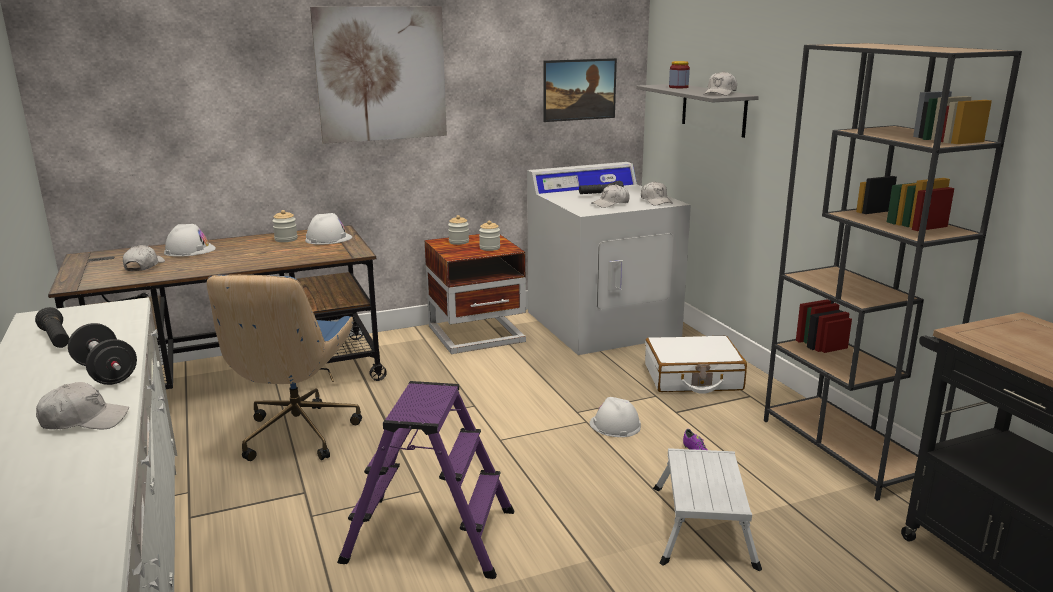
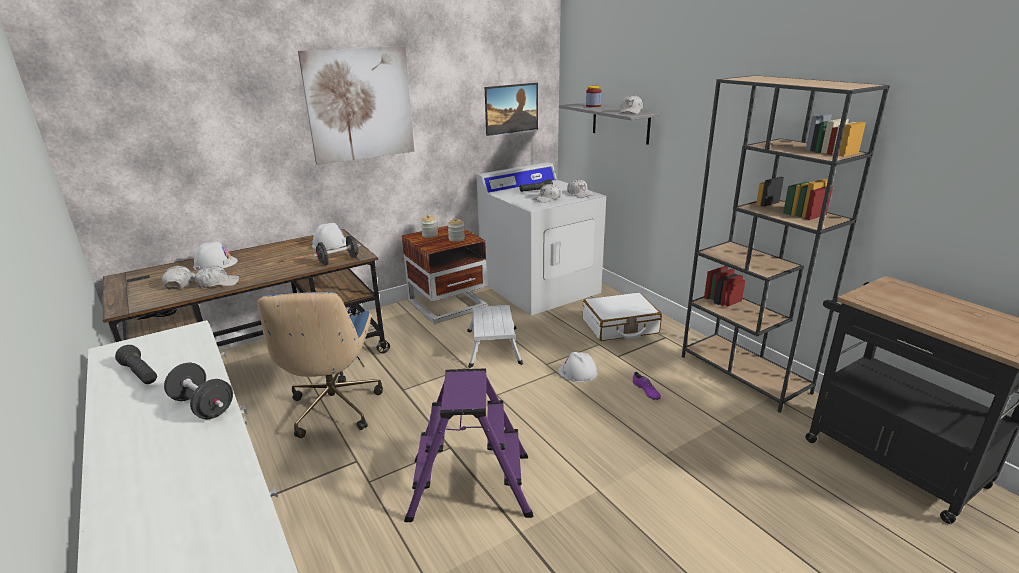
camera: 10 degrees left, 5 degrees up
(84, 420) = (205, 461): white cap -> white cap (218, 283)
(286, 239) = (295, 247): jar -> none
(329, 256) = (339, 260): none -> black dumbbell
(703, 526) = (669, 450): white step ladder -> white step ladder (493, 347)

